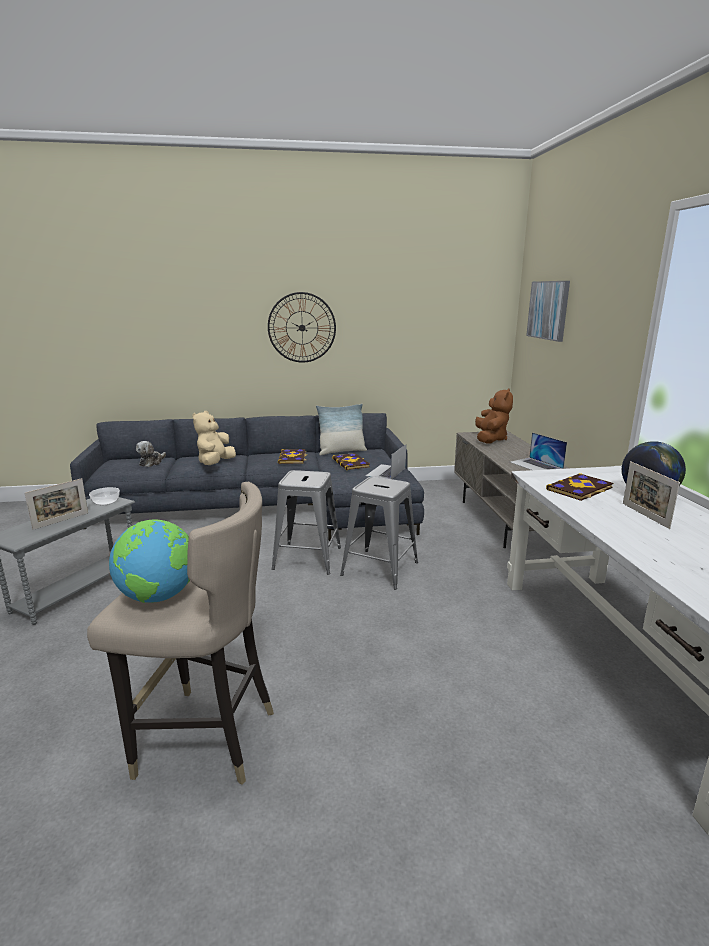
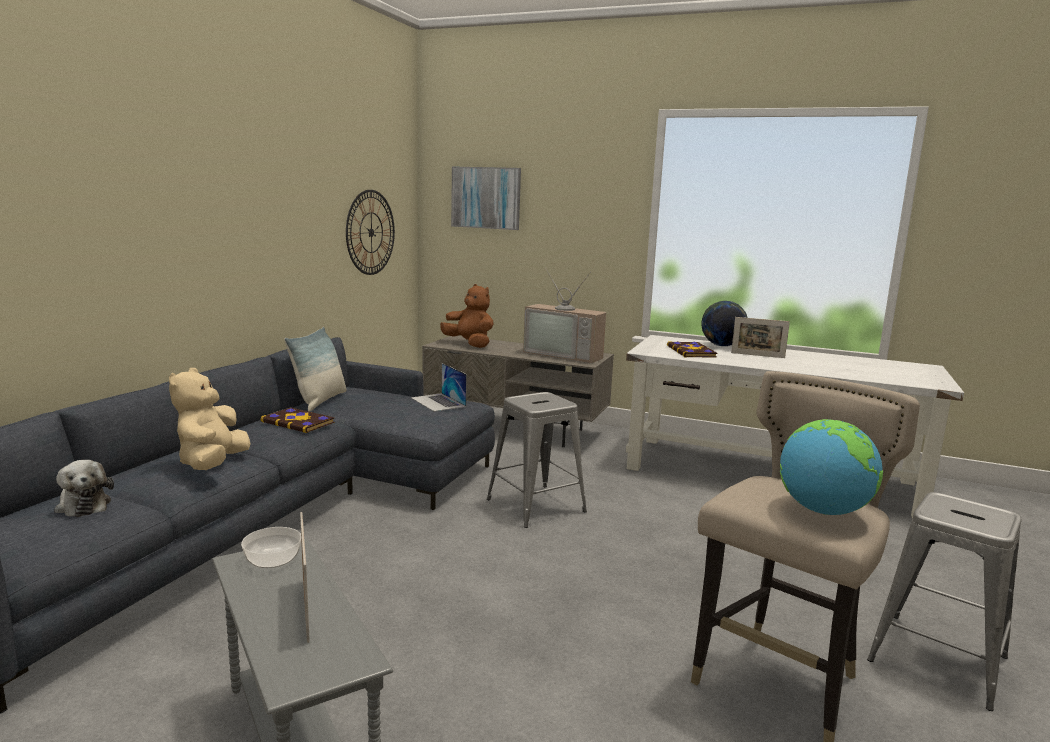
camera: 60 degrees left, 5 degrees down
(215, 463) = (212, 464): beige plush toy -> beige plush toy turned 45 degrees clockwise
(302, 327) = (230, 219): wall clock -> wall clock (371, 232)
(307, 558) = (459, 533): grey stool -> grey stool (937, 659)
(351, 463) = (380, 405): book -> none
(536, 465) = (565, 354): laptop -> television

